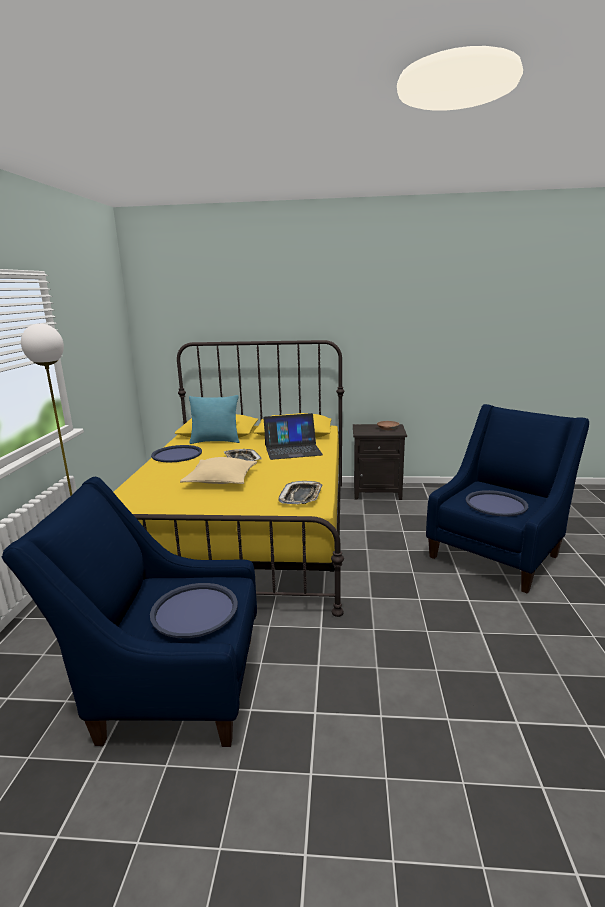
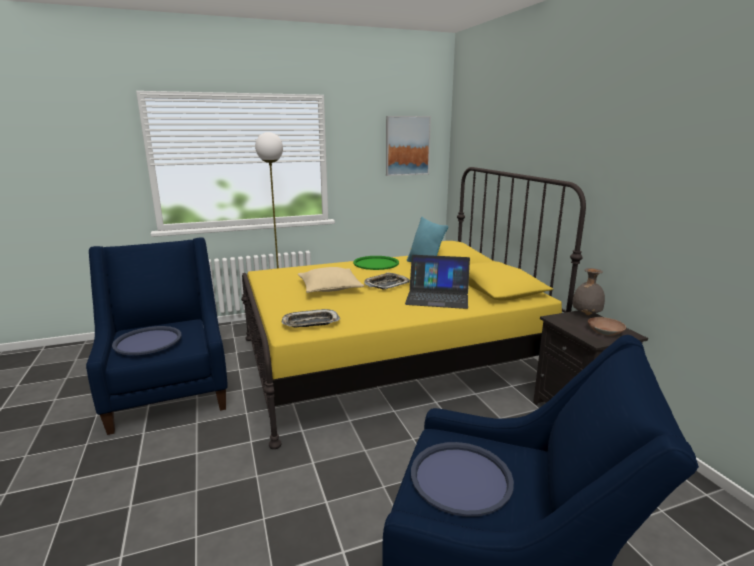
camera: 65 degrees right, 0 degrees up
(108, 329) = (407, 146): none -> picture
(177, 454) = (376, 263): blue tray -> green tray
(292, 450) = (437, 297): laptop -> laptop turned 45 degrees counterclockwise
(360, 426) = (585, 314): none -> grey vase

